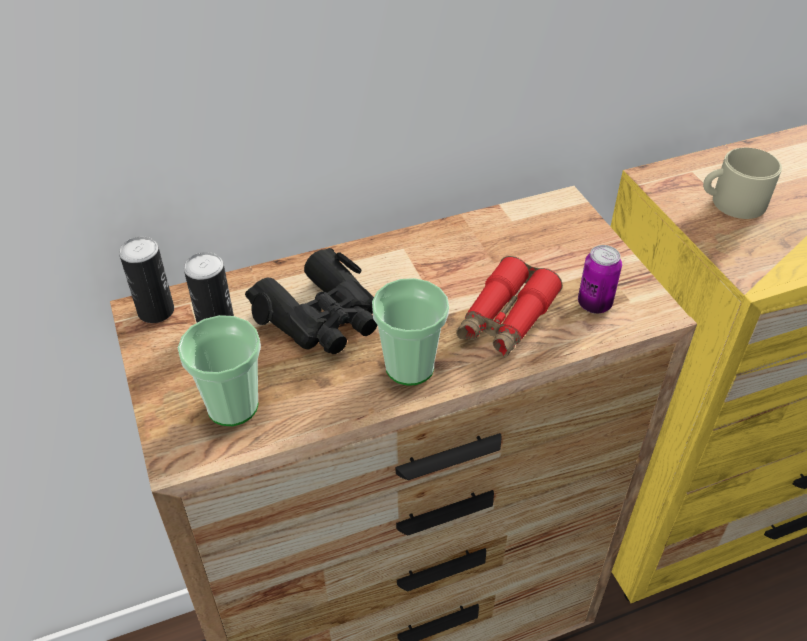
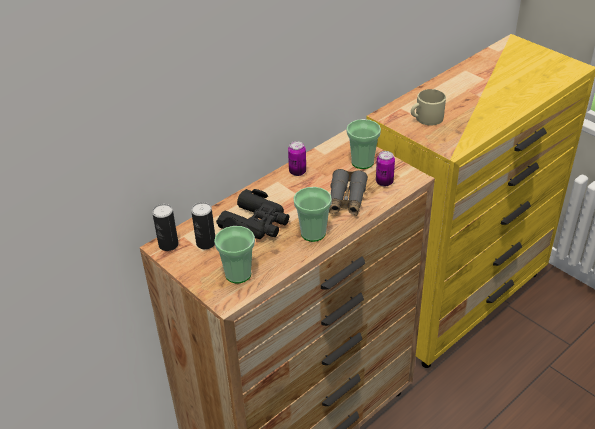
camera: 20 degrees left, 5 degrees down
(447, 240) = (297, 172): none -> can
(506, 319) = (346, 200): red binoculars -> grey binoculars
(572, 254) = (362, 162): none -> cup

